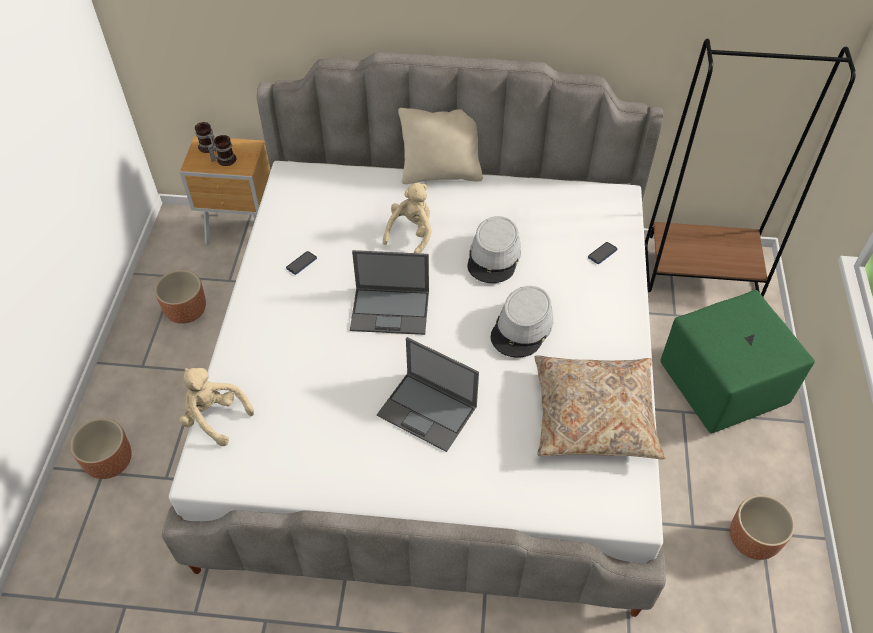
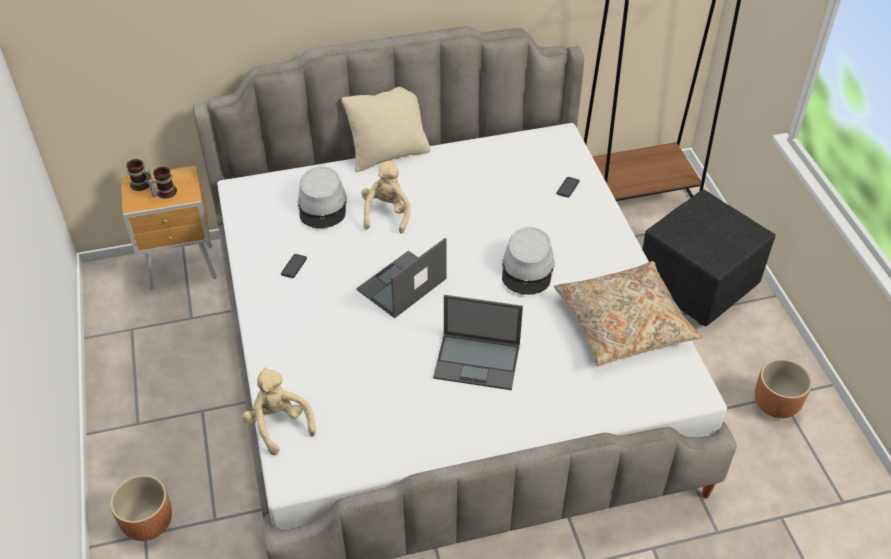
camera: 20 degrees left, 5 degrees down
(187, 311) = (161, 359): brown planter -> none
(214, 417) = (279, 424): beige plush toy -> beige plush toy turned 45 degrees clockwise
(391, 310) = (401, 285): laptop -> laptop turned 150 degrees clockwise
(494, 257) = (473, 215): grey hat -> grey hat (323, 205)
(720, 385) = (695, 285): green ottoman -> black ottoman

